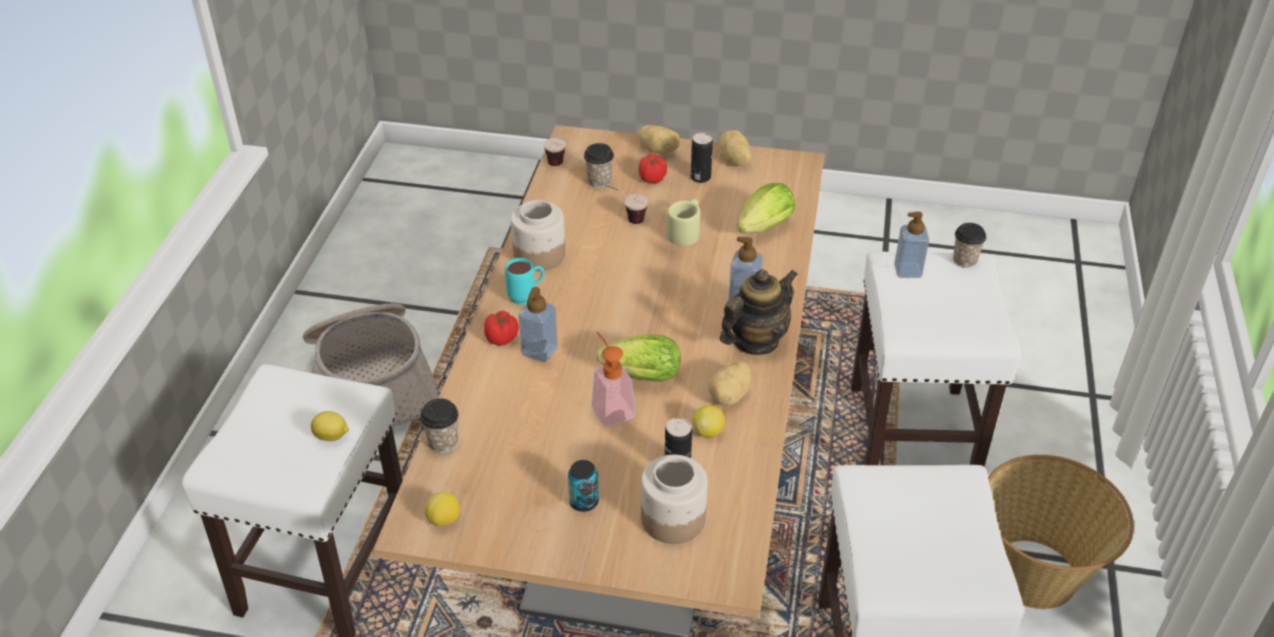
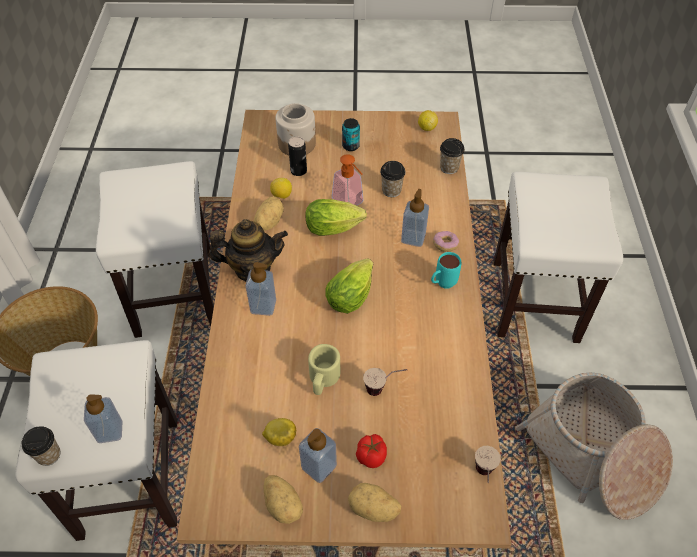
camera: 170 degrees right, 10 degrees up
(332, 436) = (535, 211): lemon -> lemon (280, 437)
(502, 338) = (445, 245): tomato -> donut
(538, 255) = (450, 330): jar -> none
(599, 181) = (426, 442): cup -> cup (391, 190)
(700, 177) = (319, 466): can -> soap dispenser
(755, 341) = (252, 268): teapot -> teapot turned 135 degrees counterclockwise
(762, 229) = (249, 395): lettuce -> lettuce (352, 294)

